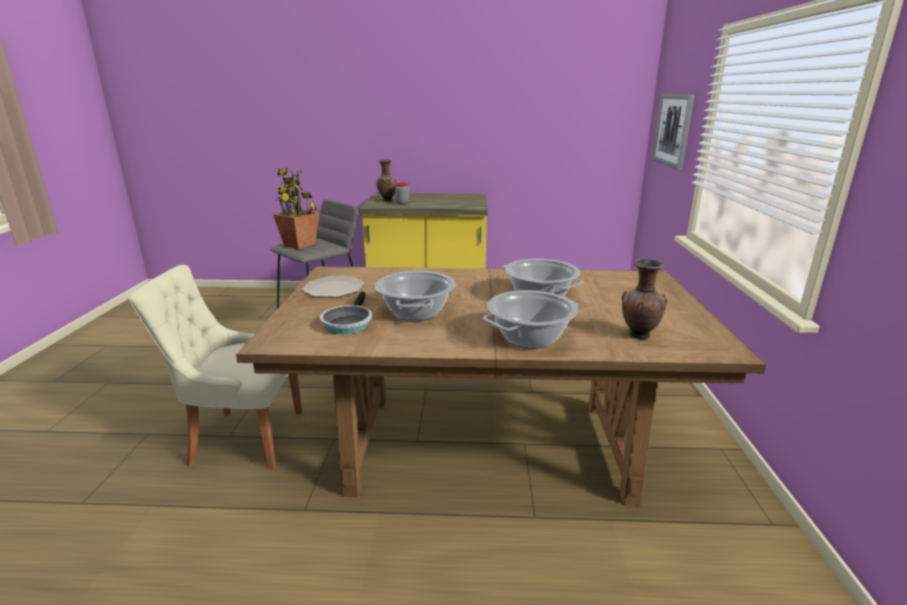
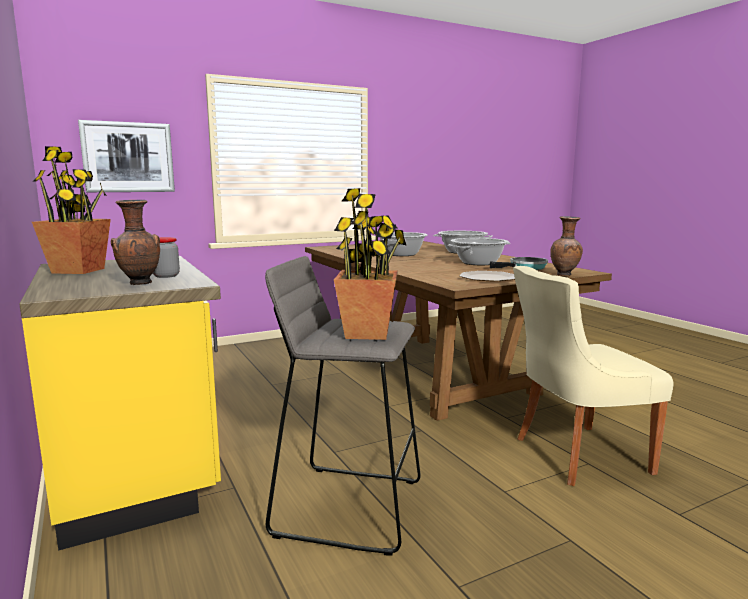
camera: 120 degrees left, 10 degrees down
(243, 437) = (576, 455): beige chair -> beige chair turned 105 degrees clockwise
(446, 196) = (79, 270): none -> potted plant
(638, 336) = (424, 246): brown vase -> brown vase (565, 275)

